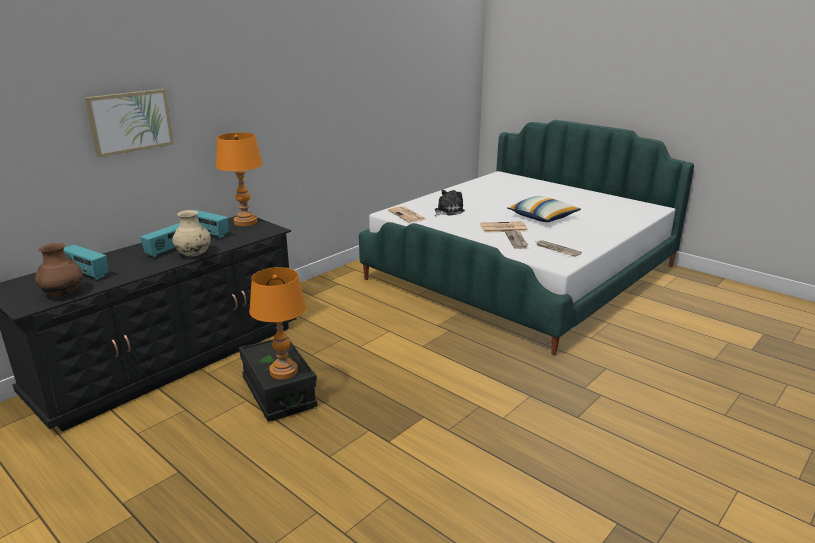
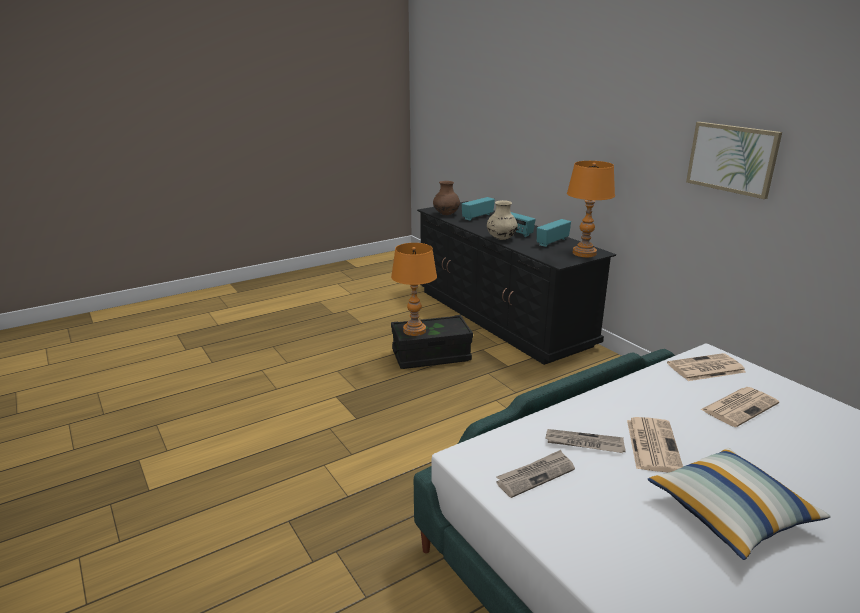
camera: 105 degrees right, 0 degrees up
(130, 121) = (557, 127): picture -> picture (732, 158)
(447, 211) = (739, 406): plush toy -> newspaper

